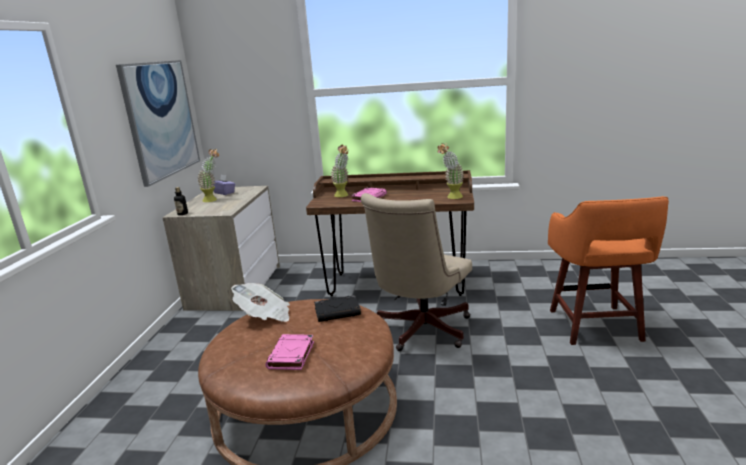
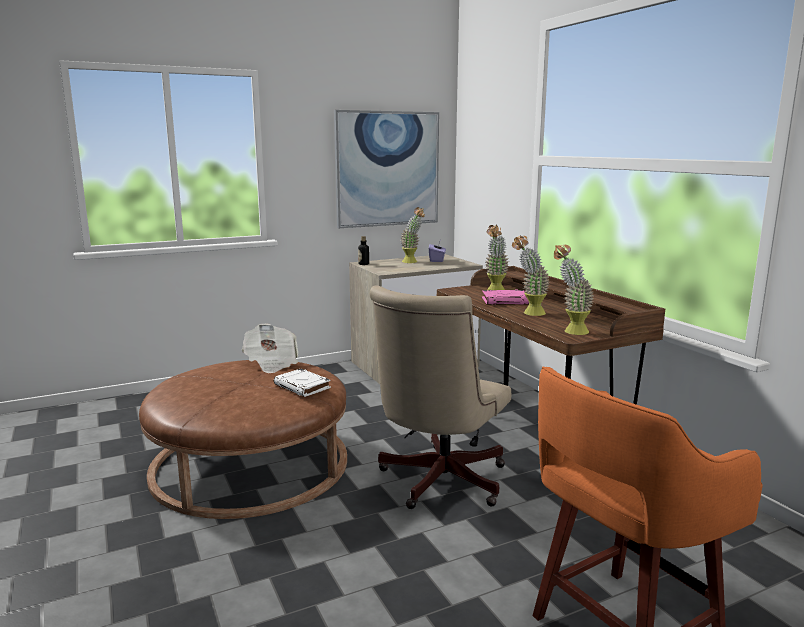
camera: 55 degrees right, 5 degrees down
(291, 355) = (207, 391): pink book -> none
(338, 312) = (303, 386): black book -> white book
(404, 198) = (528, 313): none -> potted plant
(420, 331) = (438, 482): beige office chair -> beige office chair turned 60 degrees counterclockwise

